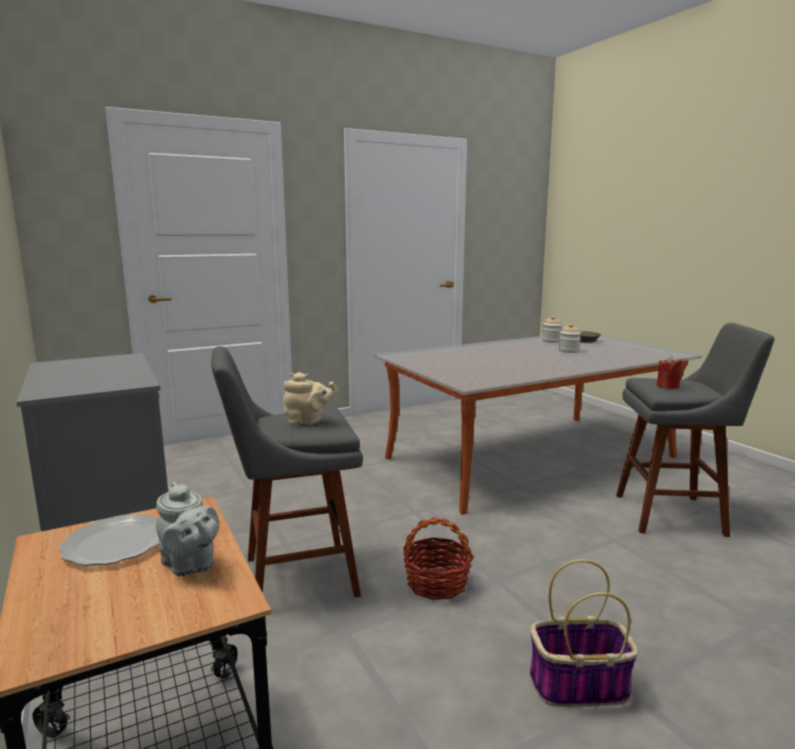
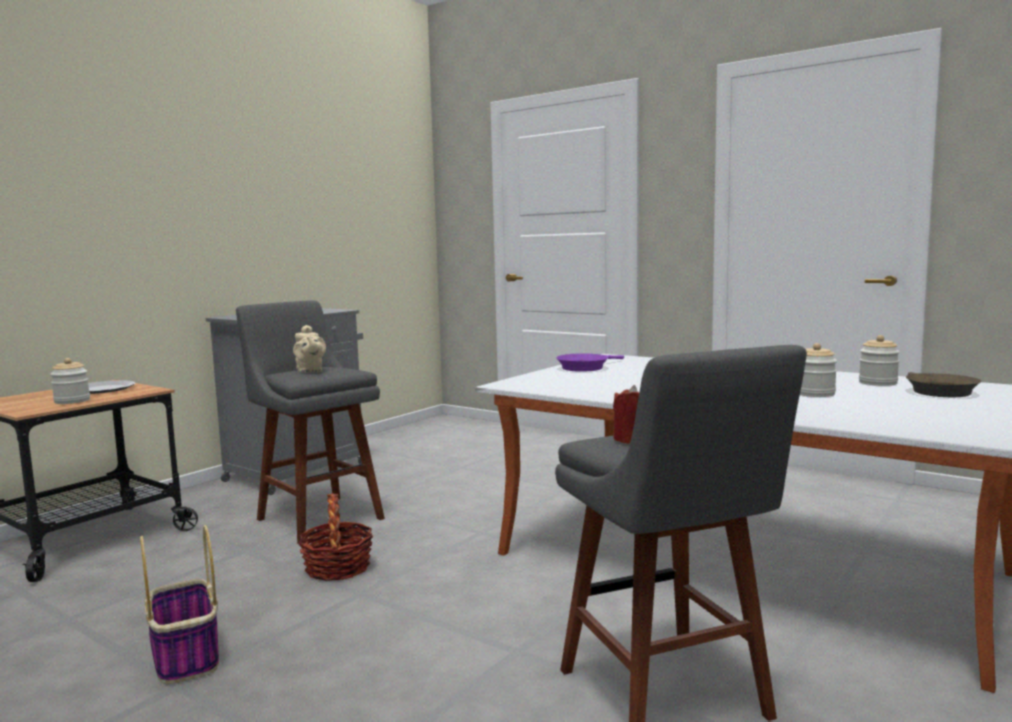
camera: 65 degrees right, 5 degrees down
(190, 565) = (72, 401): grey teapot -> jar
(429, 364) = (585, 367): none -> purple frying pan

